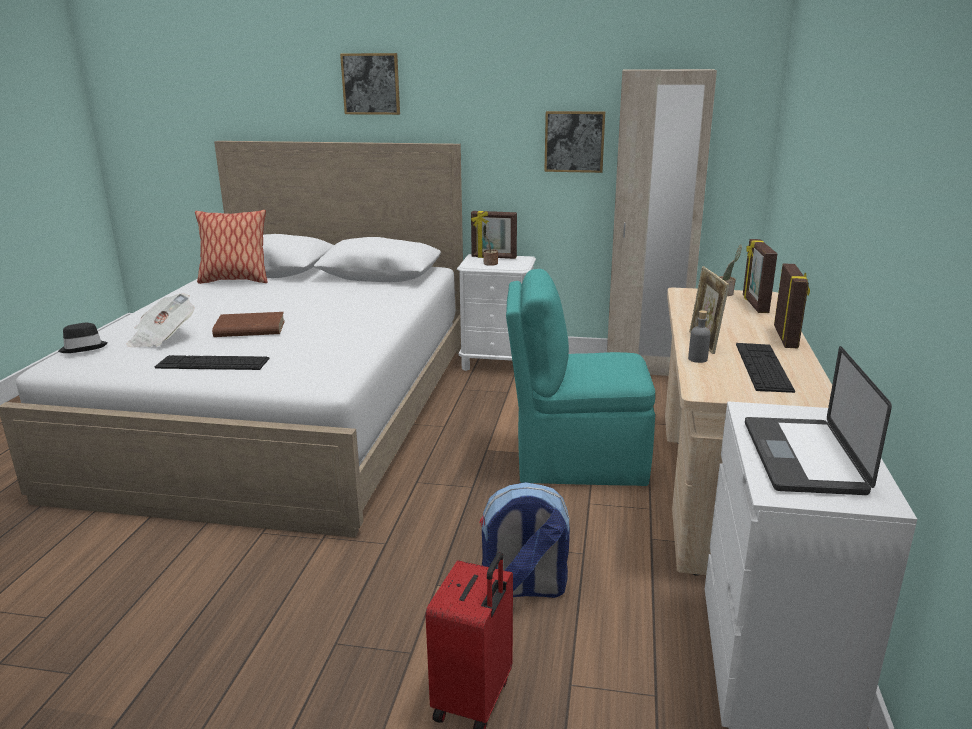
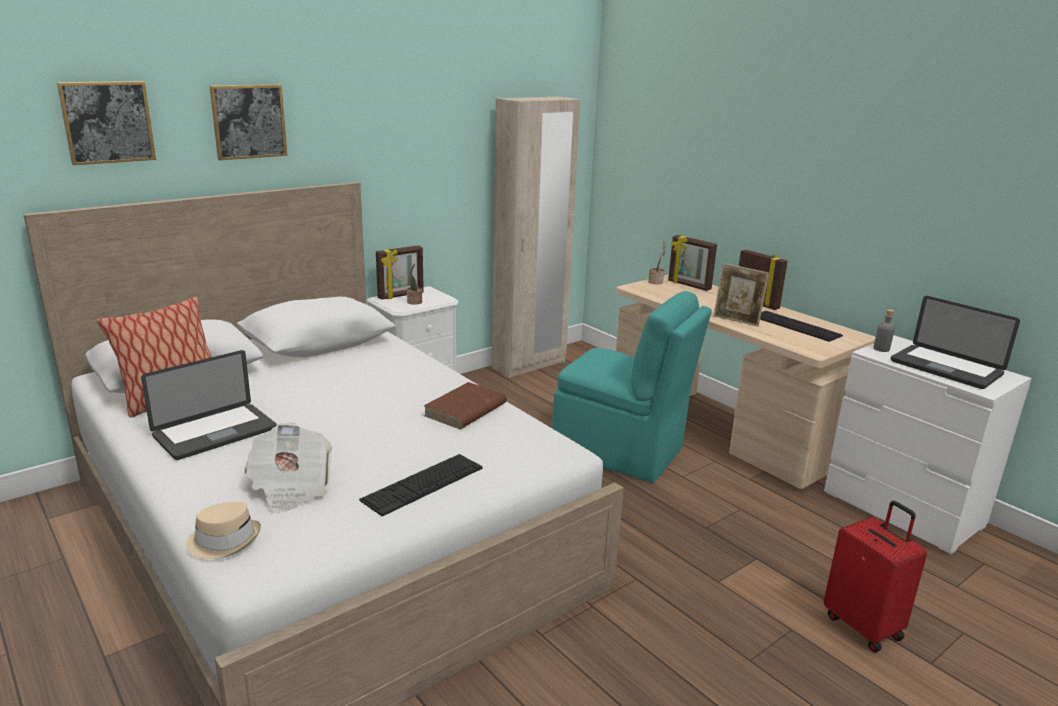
camera: 50 degrees left, 0 degrees up
(83, 348) = (224, 541): black hat -> beige hat
(207, 302) = (215, 433): none -> laptop
(249, 329) = (356, 439): brown book -> brown book (465, 410)
(523, 588) = (758, 550): backpack -> none
(574, 141) = (456, 168): picture -> picture (107, 122)
(576, 460) = (621, 452): turquoise chair -> turquoise chair turned 105 degrees counterclockwise
(697, 359) = (761, 332): grey bottle -> grey bottle (881, 349)

